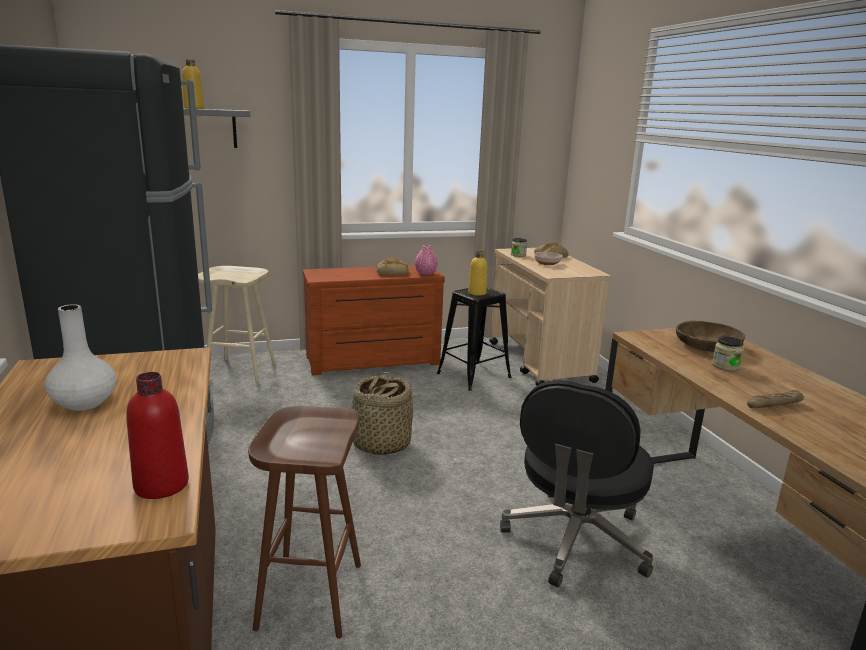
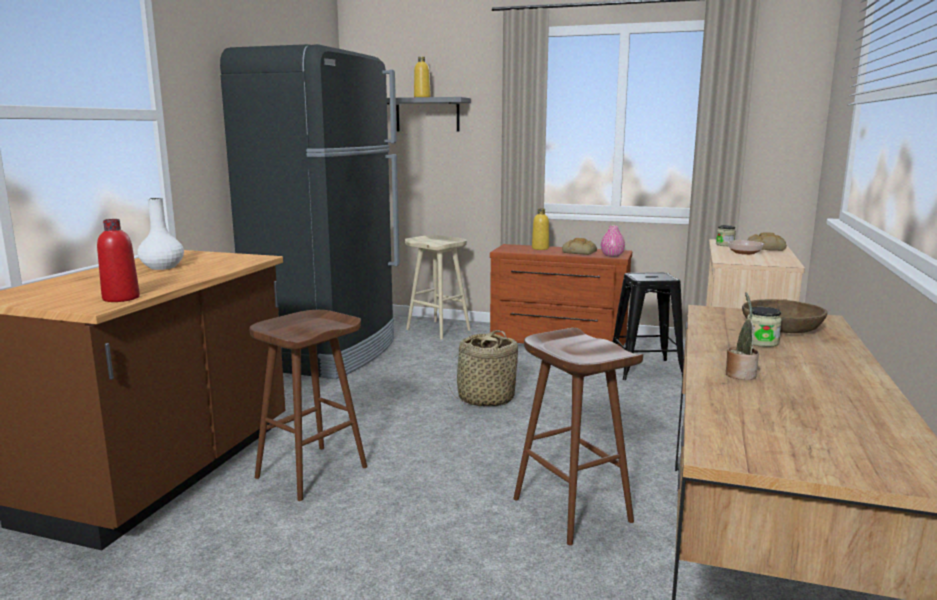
camera: 35 degrees right, 5 degrees down
(477, 293) = (648, 276): yellow bottle -> yellow bottle (540, 248)
(575, 540) = (569, 509): black office chair -> brown stool
(774, 405) = (740, 374): bread -> potted plant

